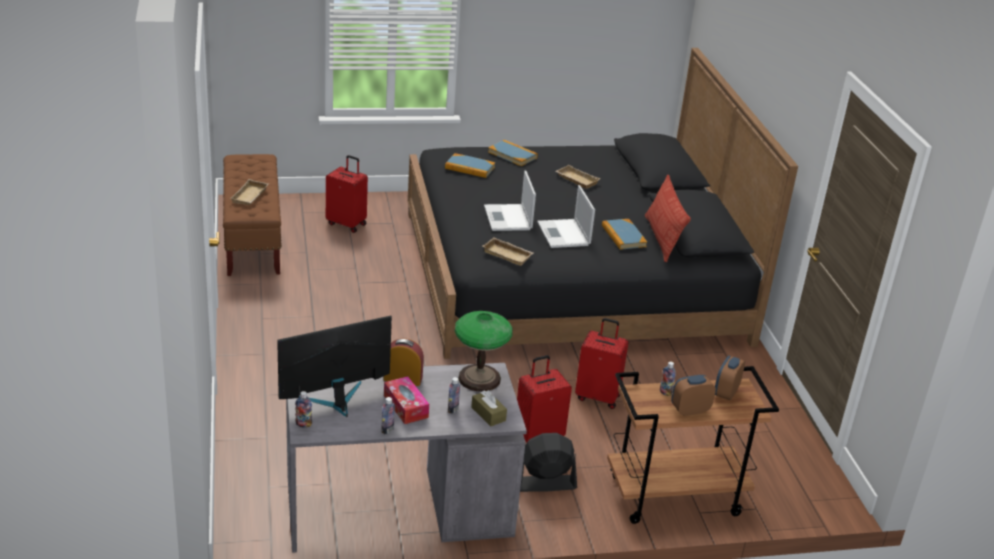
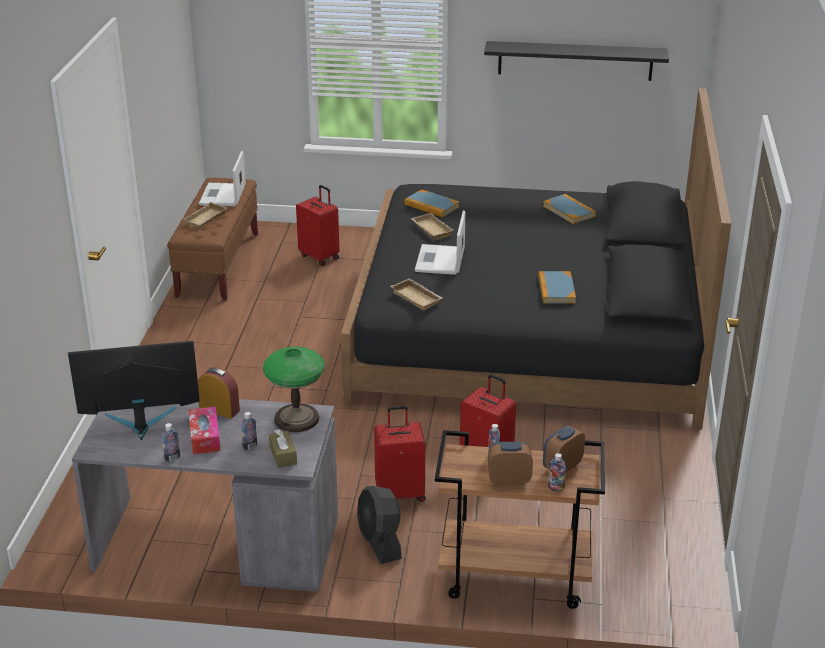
camera: 20 degrees right, 0 degrees up
(303, 424) = (95, 441): bottle -> bottle (555, 488)
(512, 155) = (486, 196): book -> book (569, 211)
(545, 483) = (380, 542): black fan -> black fan turned 120 degrees counterclockwise
(564, 234) = (490, 282): laptop -> laptop (222, 196)
(574, 27) = (575, 60): none -> black shelf
(575, 180) = (539, 226): beige tray -> beige tray (430, 229)
(662, 238) = (599, 296): pillow -> none

